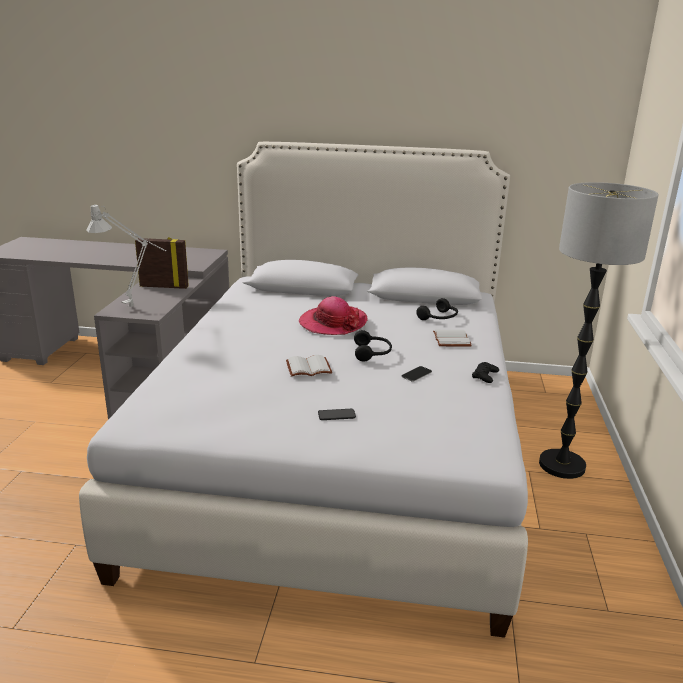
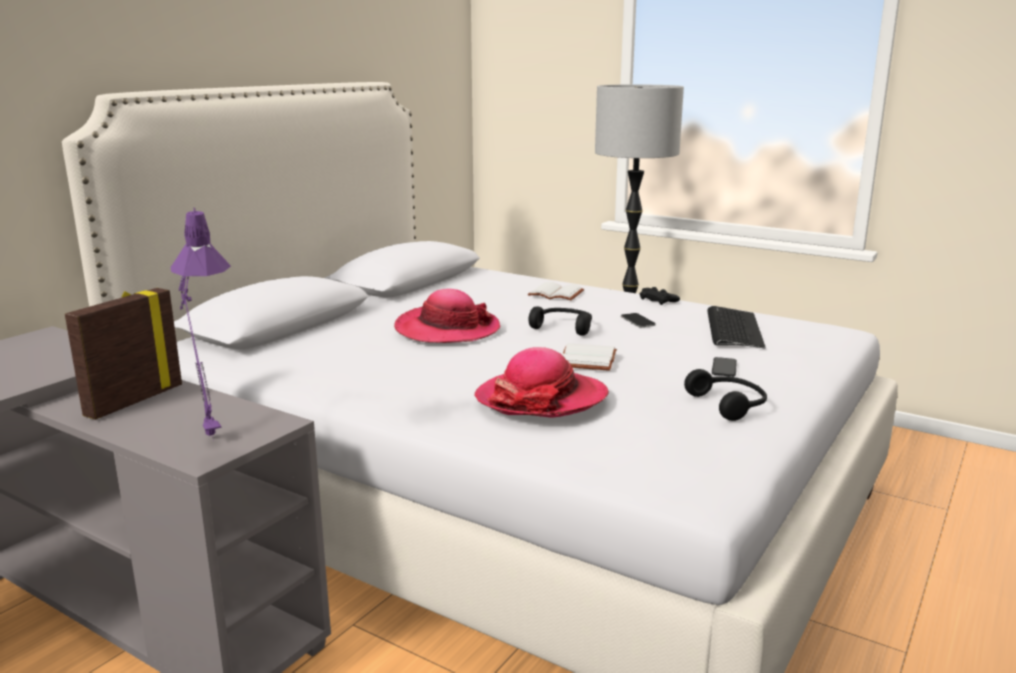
camera: 65 degrees left, 5 degrees down
(136, 306) = (208, 433): grey table lamp -> purple table lamp
(228, 364) = (541, 399): none -> hat
(436, 411) = (733, 329): none -> keyboard
(439, 318) = (488, 287): black headphones -> black headphones (729, 405)

